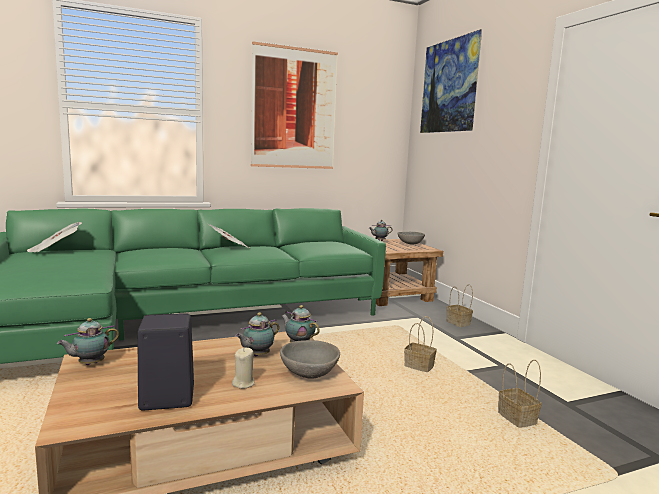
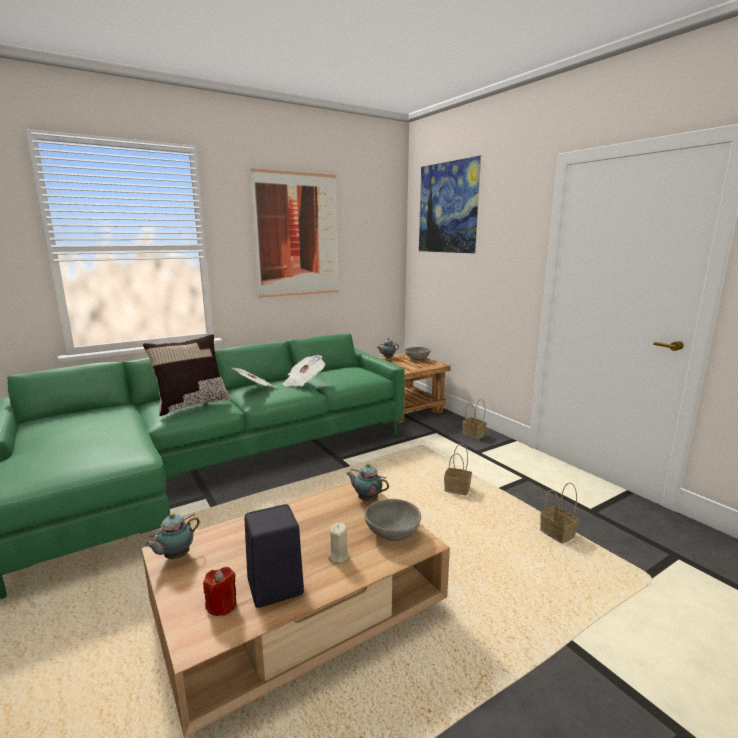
camera: 10 degrees left, 5 degrees up
(55, 250) = (72, 415): newspaper -> newspaper (303, 382)
(109, 404) = (222, 605): none -> red candle
(164, 254) = (192, 405): none -> pillow
(257, 355) = (334, 518): teapot -> none

